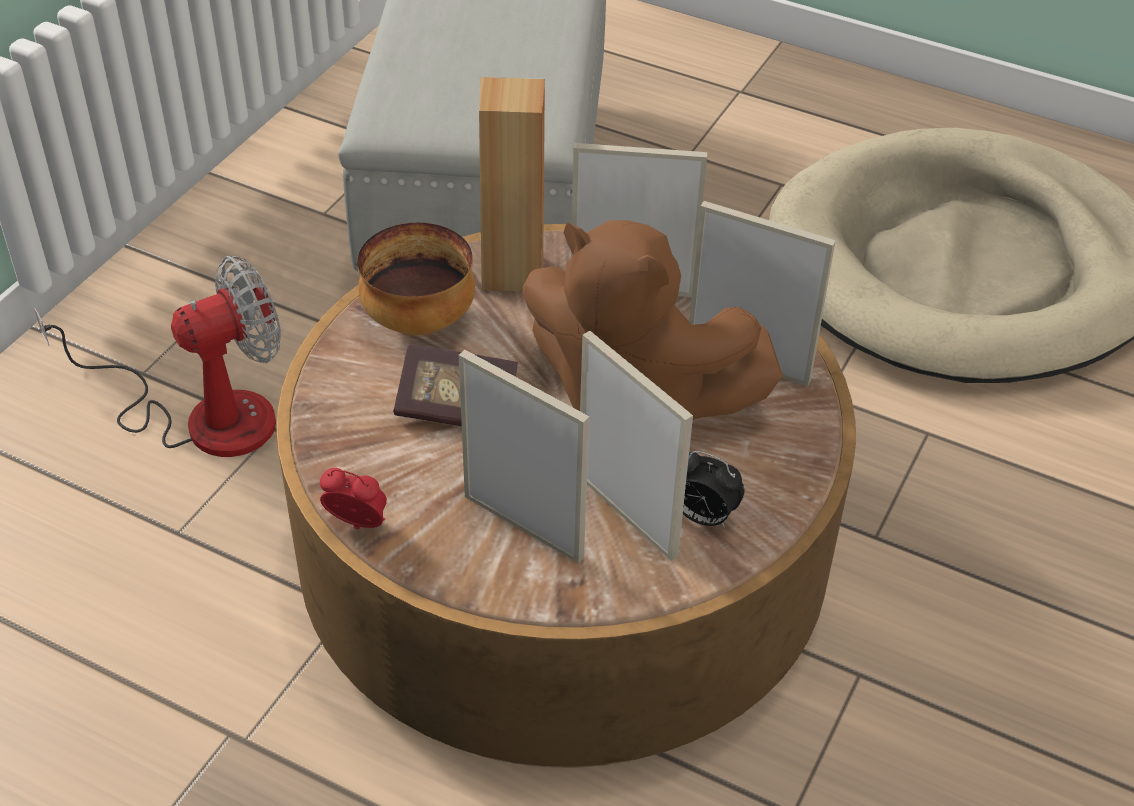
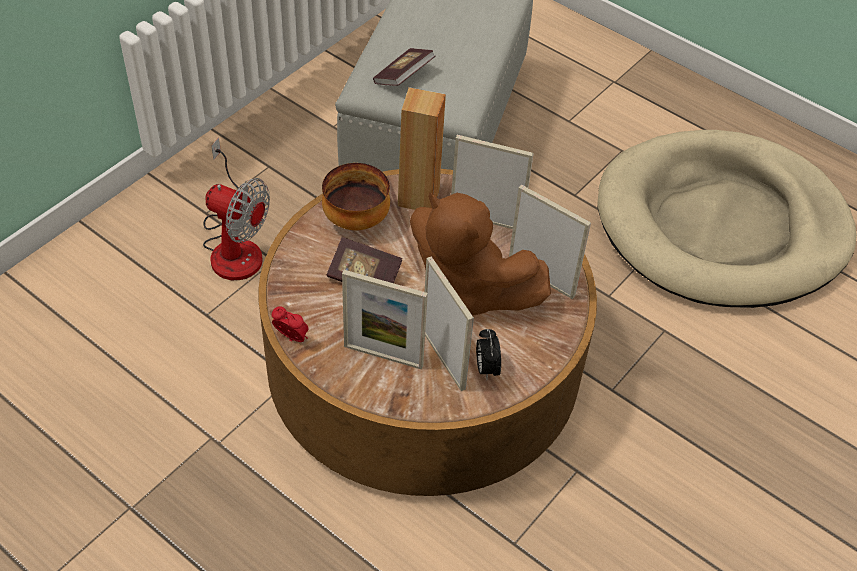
camera: 10 degrees right, 5 degrees up
(202, 416) = (234, 245): fan -> fan turned 45 degrees clockwise
(441, 98) = (403, 77): none -> book
(523, 526) = (383, 356): picture frame -> picture frame turned 150 degrees clockwise
(702, 517) = (486, 368): alarm clock -> alarm clock turned 45 degrees clockwise

